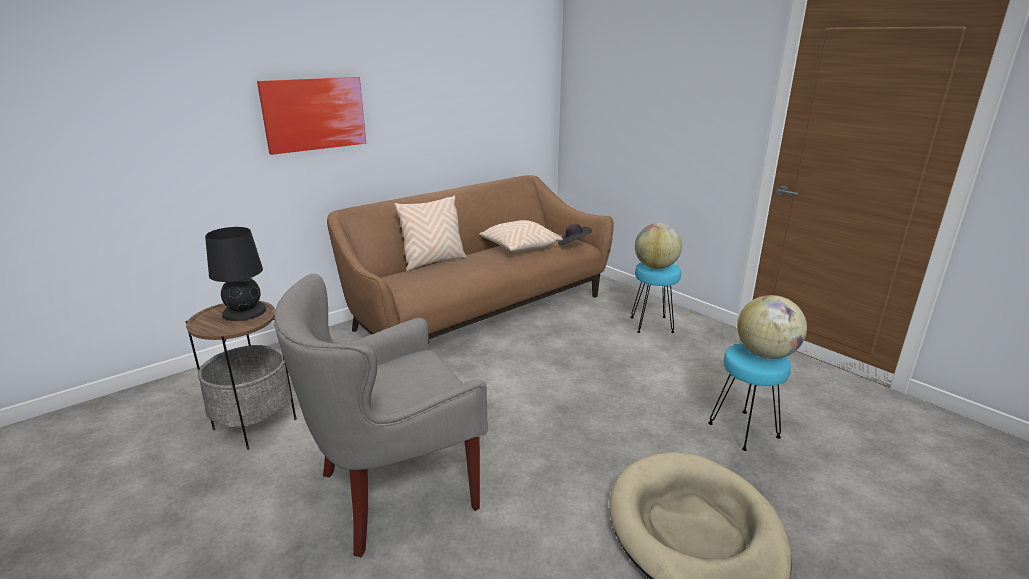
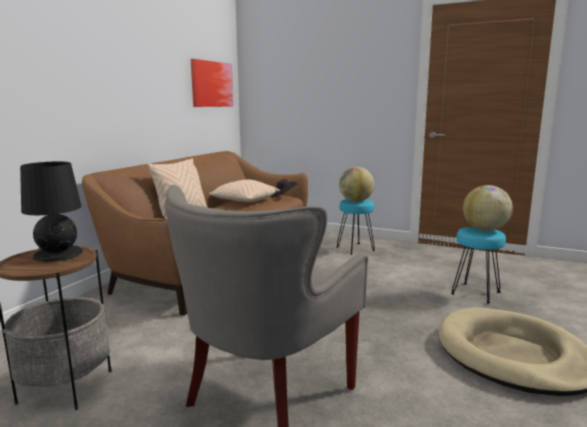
camera: 25 degrees left, 10 degrees down
(314, 114) = (65, 81): picture -> picture (212, 84)

